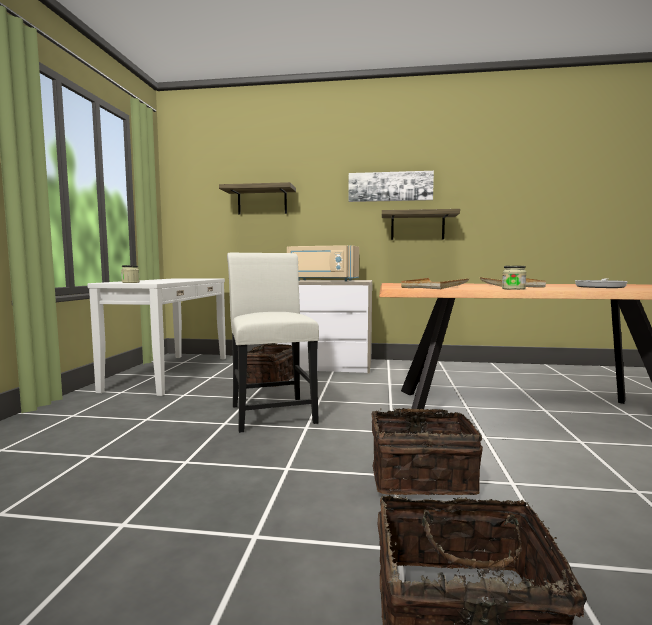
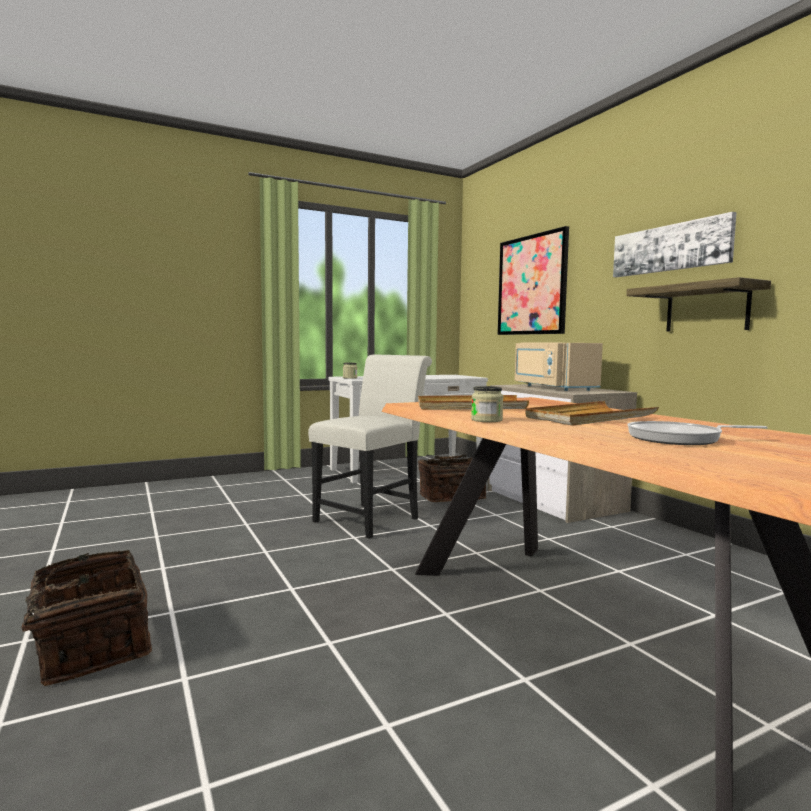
camera: 55 degrees right, 0 degrees up
(262, 201) = (532, 285): shelf -> picture
(420, 477) = (297, 599): basket -> none

